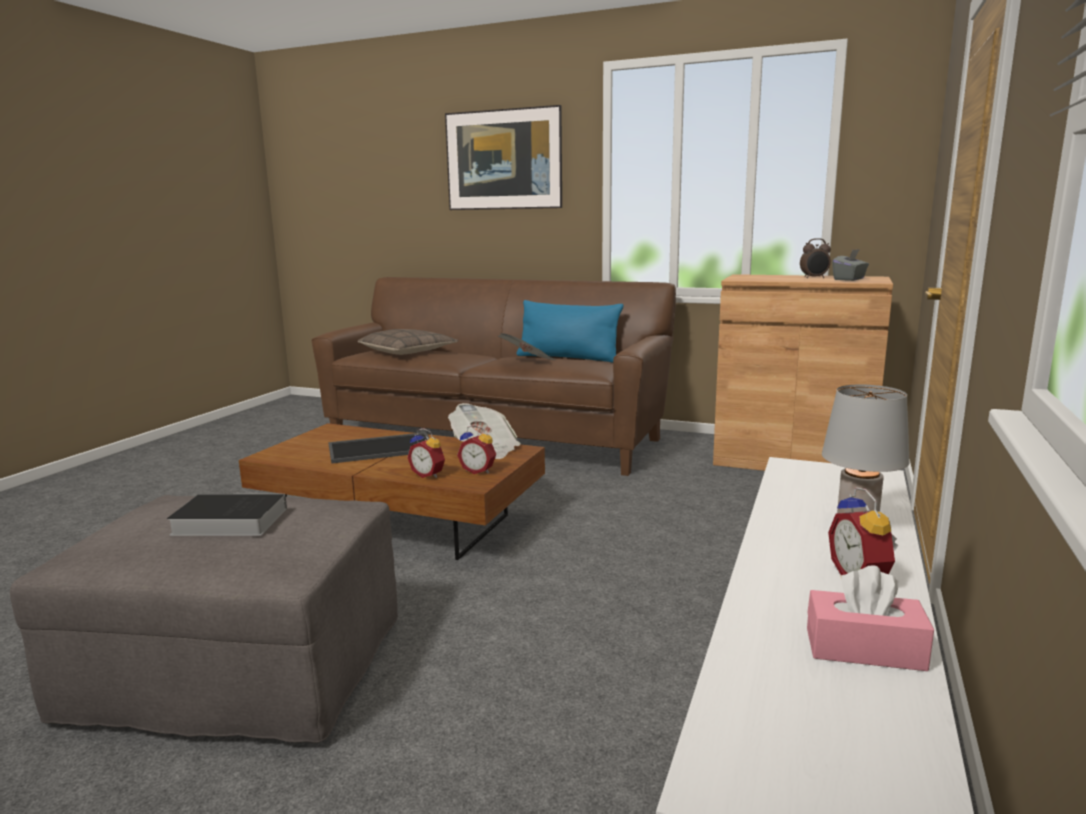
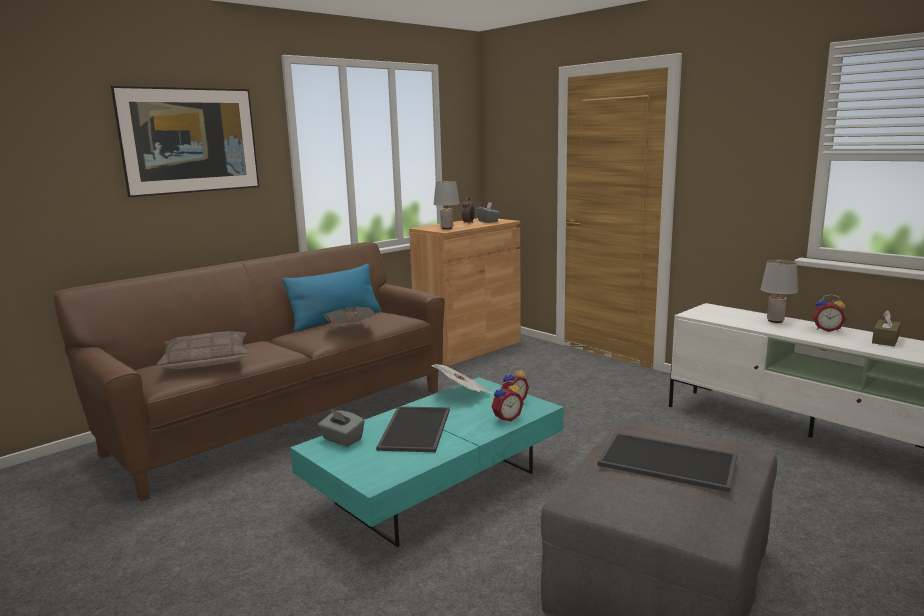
camera: 65 degrees left, 0 degrees up
(226, 522) = (669, 461): book -> tray
(347, 432) = (342, 439): none -> grey tissue box
(400, 522) = (437, 487): brown coffee table -> turquoise coffee table
(755, 278) = (446, 228): none -> grey table lamp
(864, 649) = (885, 340): pink tissue box -> brown tissue box

